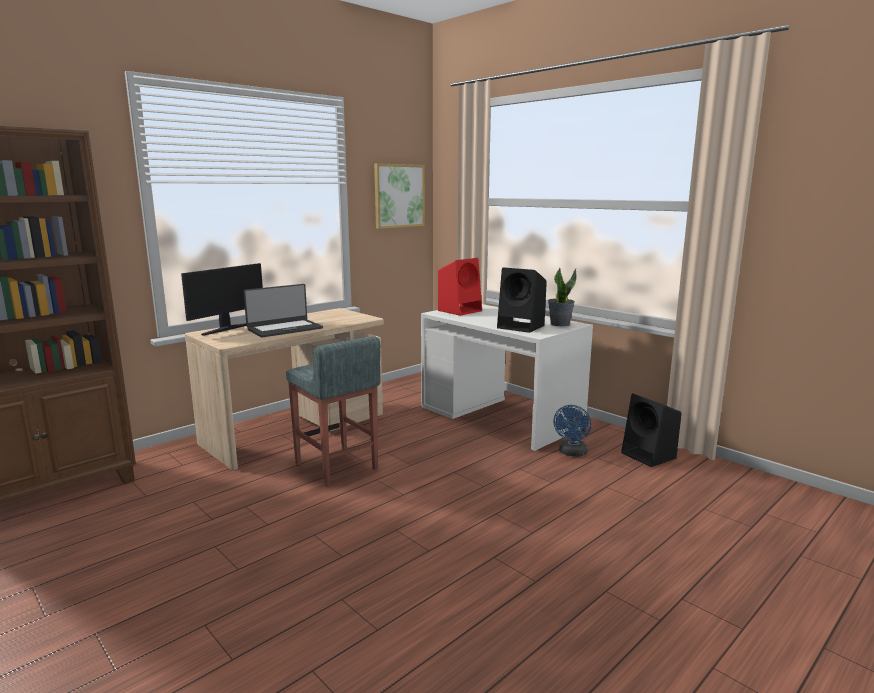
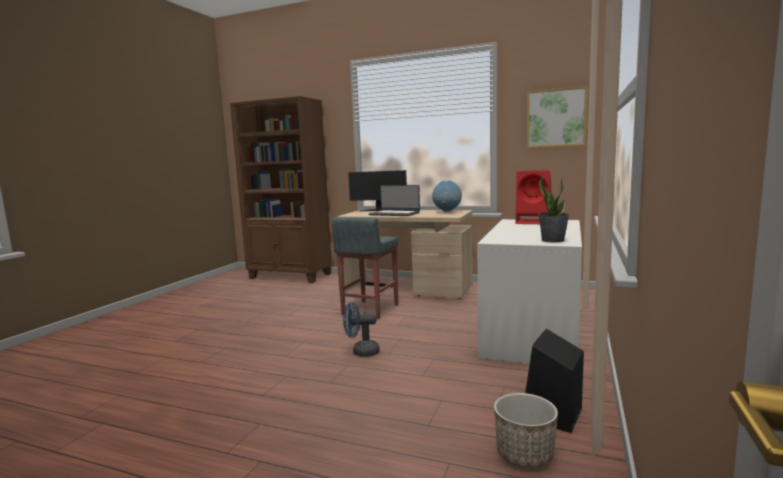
camera: 65 degrees right, 5 degrees down
(330, 315) = (447, 212): none -> globe
(522, 327) = (512, 236): black speaker -> none
(572, 453) = (496, 374): blue fan -> blue fan (361, 352)
(699, 480) = (524, 454): none -> planter

